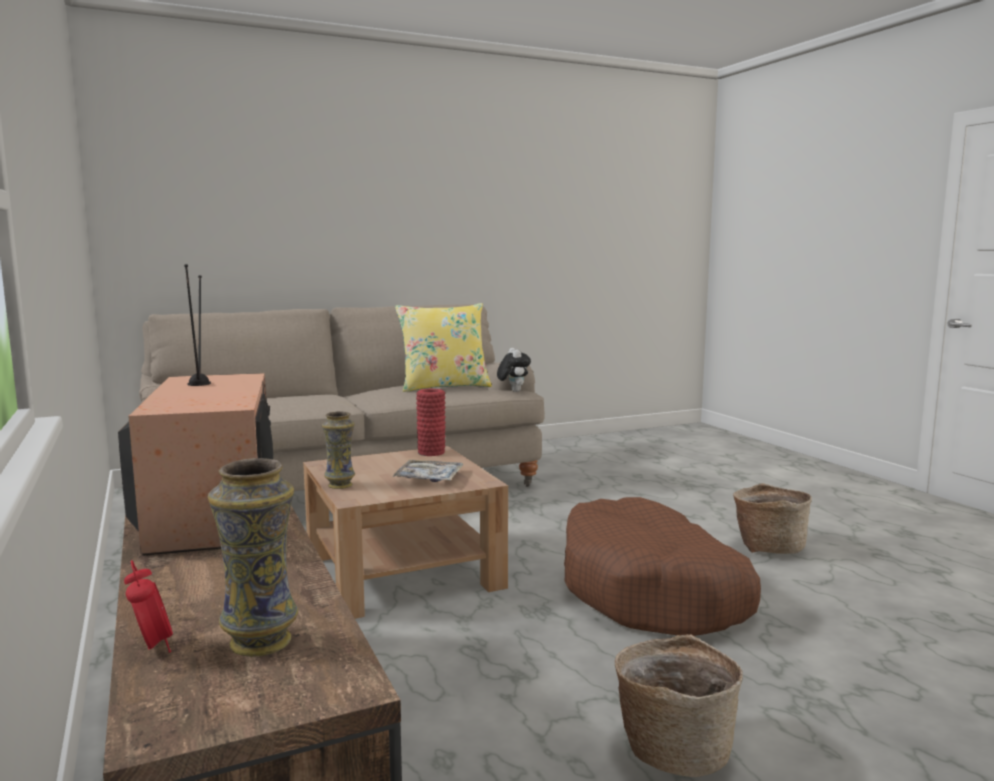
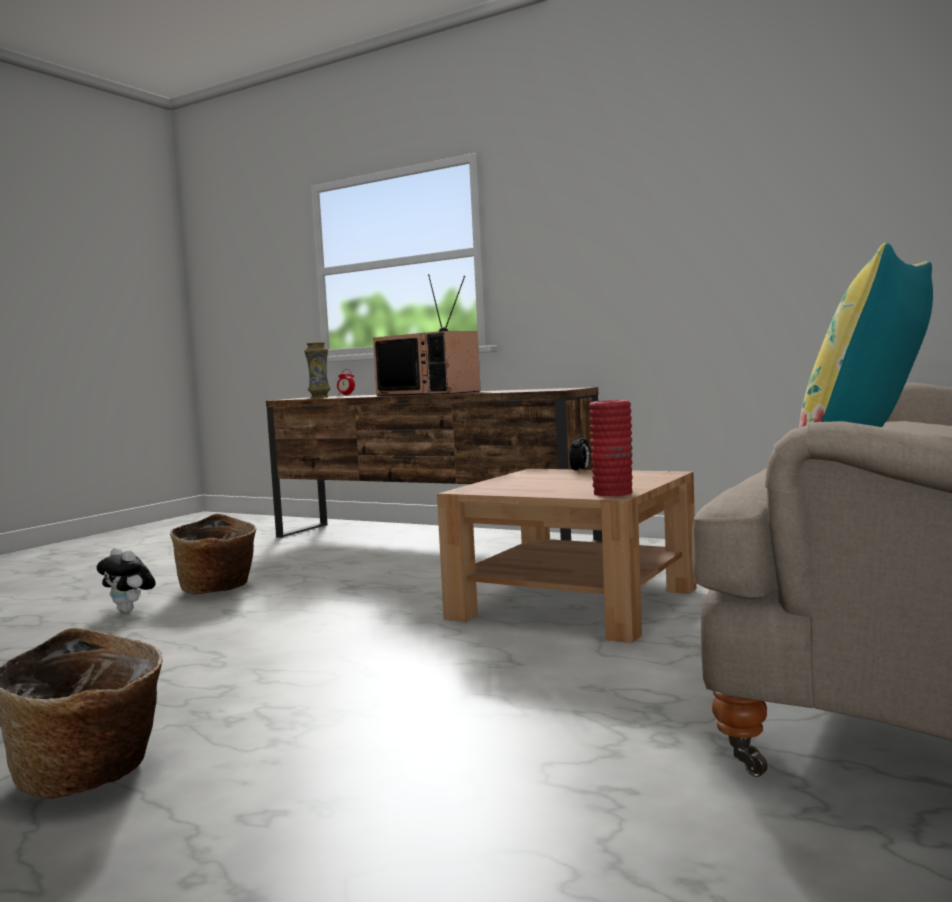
camera: 145 degrees right, 5 degrees down
(340, 485) = (580, 471): vase -> alarm clock
(429, 478) = (527, 484): tray -> none
(513, 391) = (752, 487): plush toy -> plush toy (130, 611)
(652, 591) = (279, 657): brown dog bed -> none

